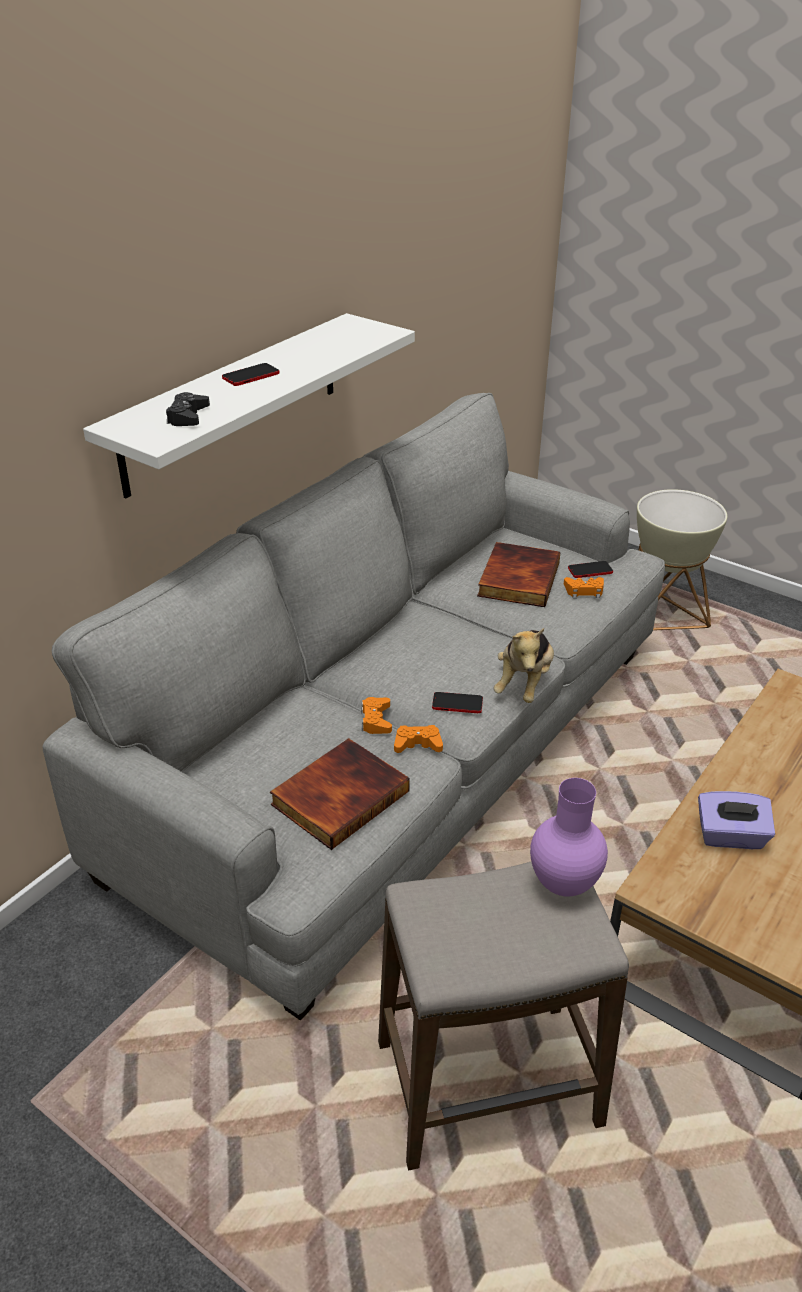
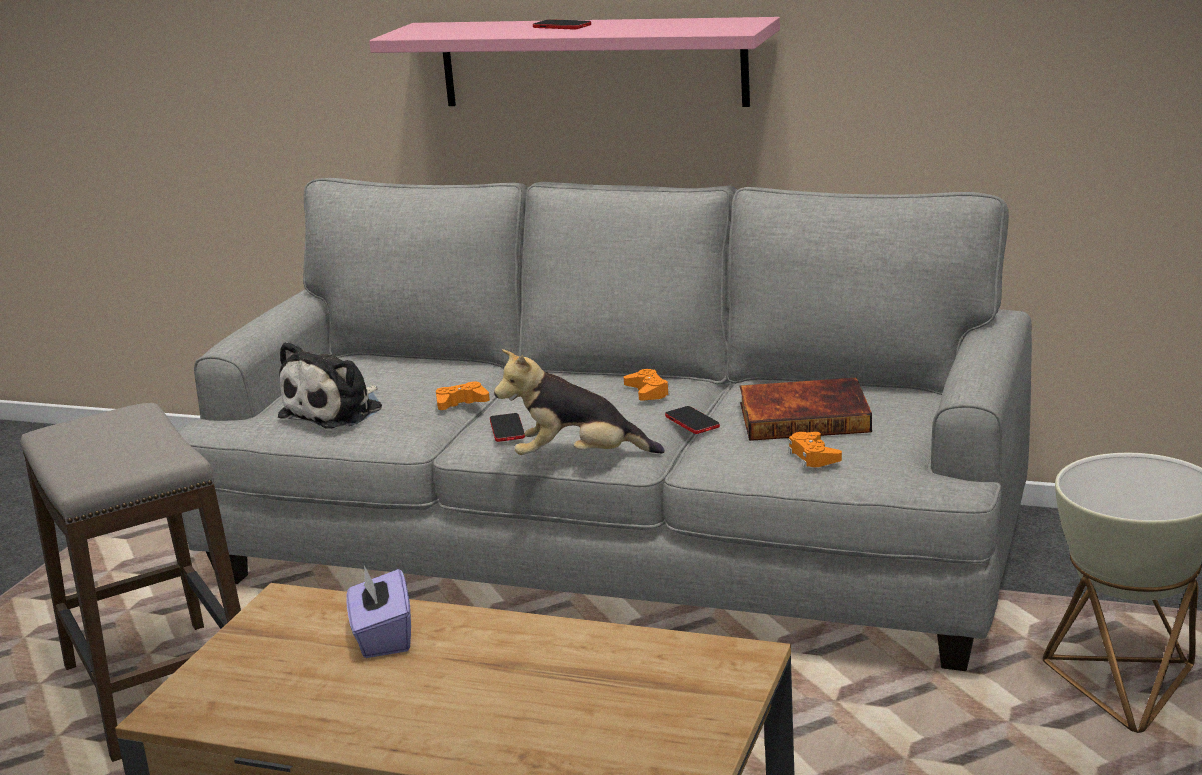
camera: 75 degrees right, 15 degrees down
(188, 416) = (453, 31): black game controller -> none
(233, 402) = (591, 63): white shelf -> pink shelf
(339, 796) = (336, 411): book -> plush toy
(417, 744) = (430, 426): orange game controller -> orange game controller (647, 392)
(562, 885) = (155, 459): purple vase -> none
(590, 570) = (873, 452): phone -> phone (692, 421)

